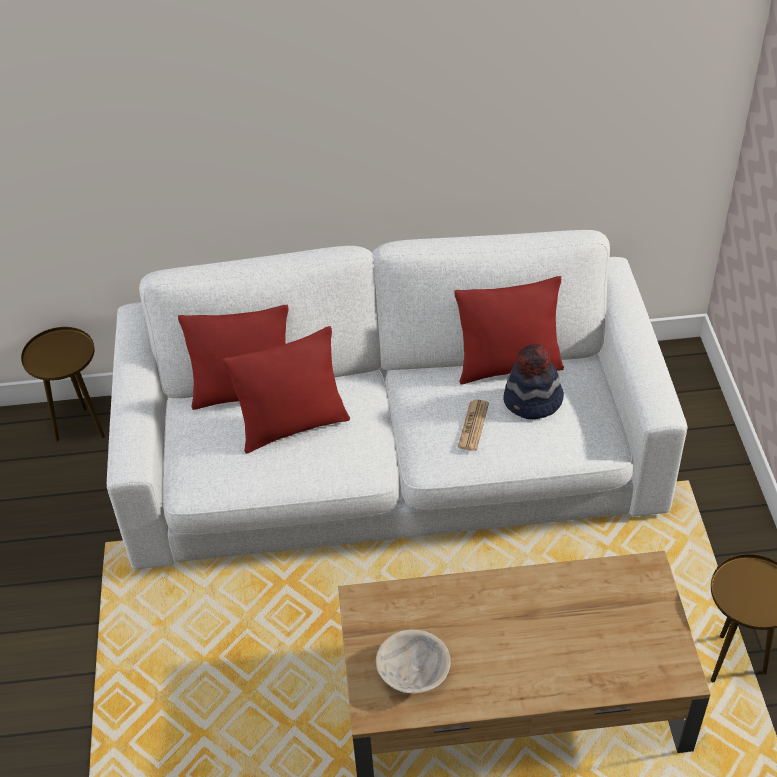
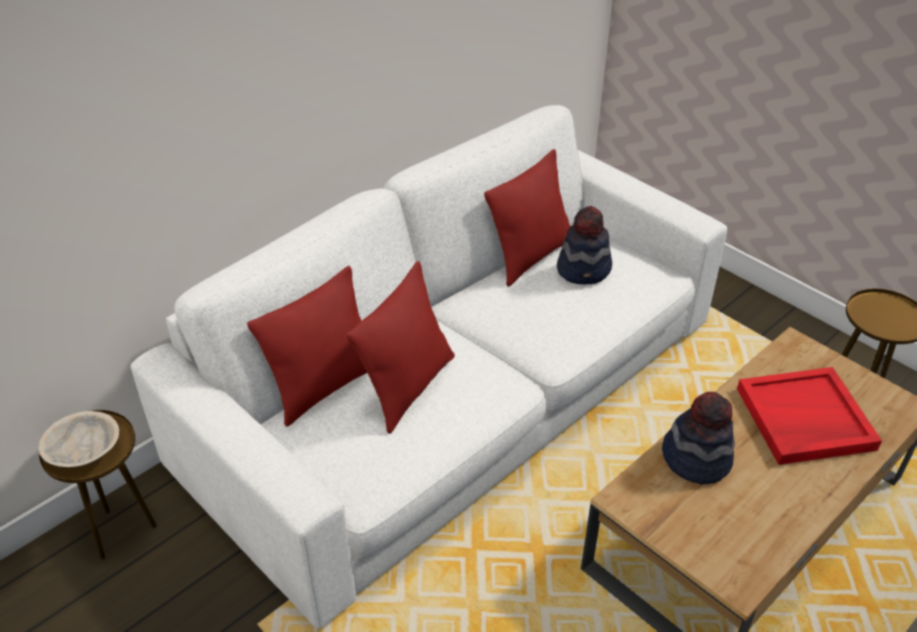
camera: 40 degrees left, 5 degrees down
(413, 672) = (731, 529): beige bowl -> beige bowl (84, 453)
(448, 606) = (696, 459): none -> hat
(473, 426) = (560, 309): newspaper -> none
(575, 632) = (804, 419): none -> red tray

